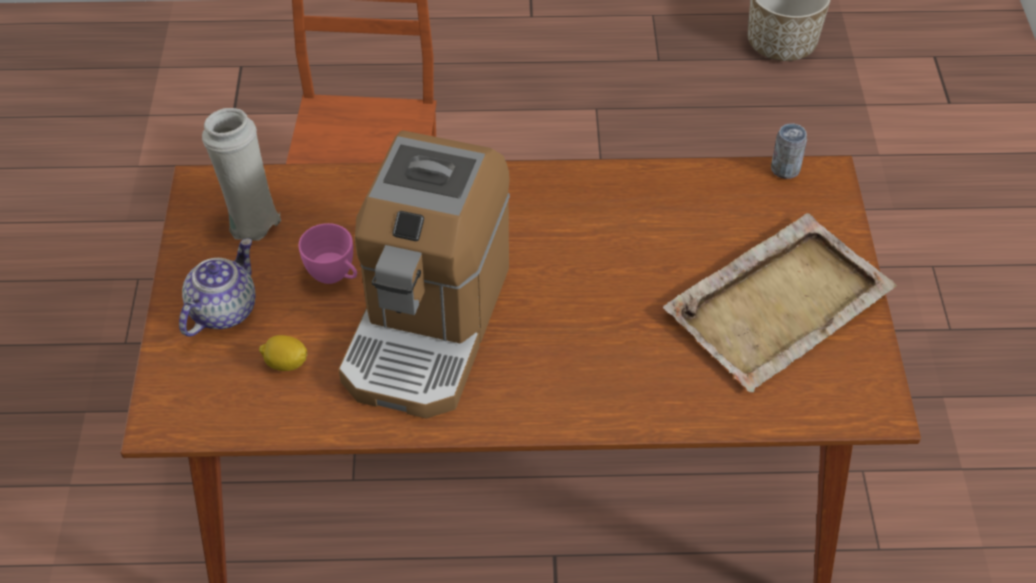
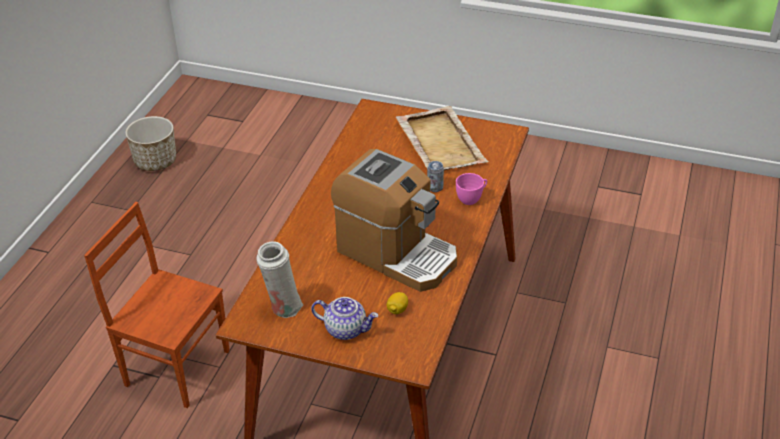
camera: 70 degrees left, 10 degrees down
(222, 310) = (346, 329): teapot -> teapot turned 150 degrees clockwise
(335, 276) = (345, 281): pink cup -> pink cup (471, 199)
(785, 169) = (359, 118): can -> can (435, 187)

